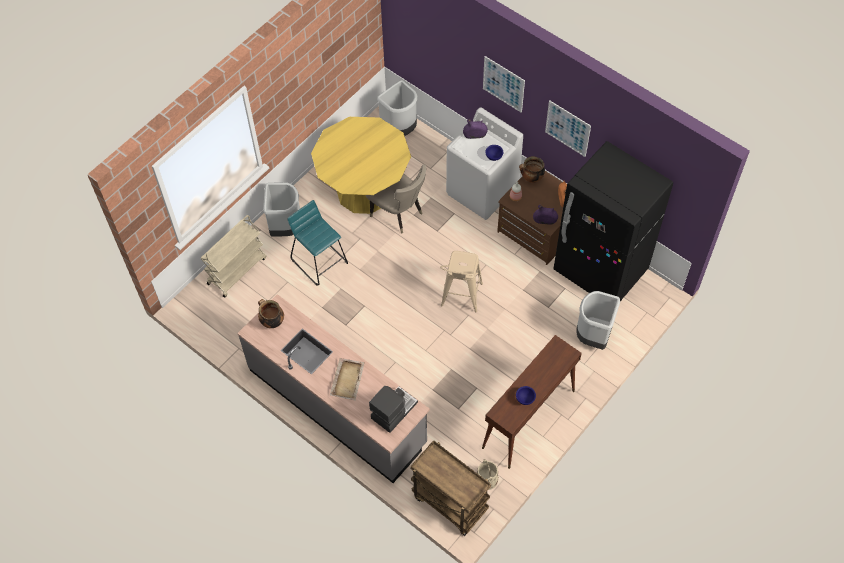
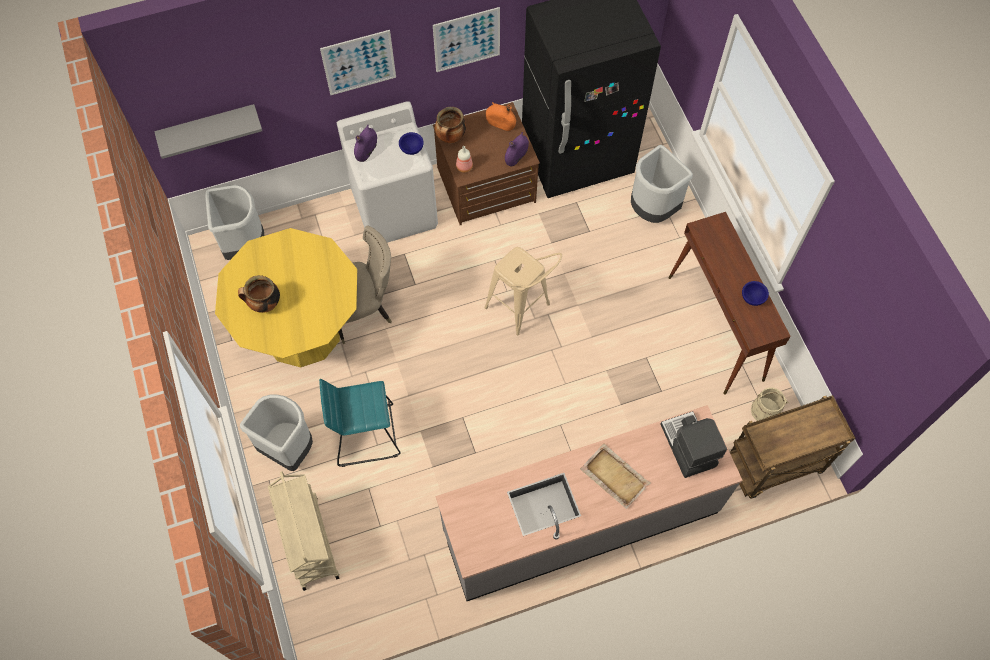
camera: 60 degrees left, 5 degrees up
(272, 322) = (474, 524): cooking pot -> cooking pot (264, 304)
(416, 45) = (208, 126): none -> grey shelf

